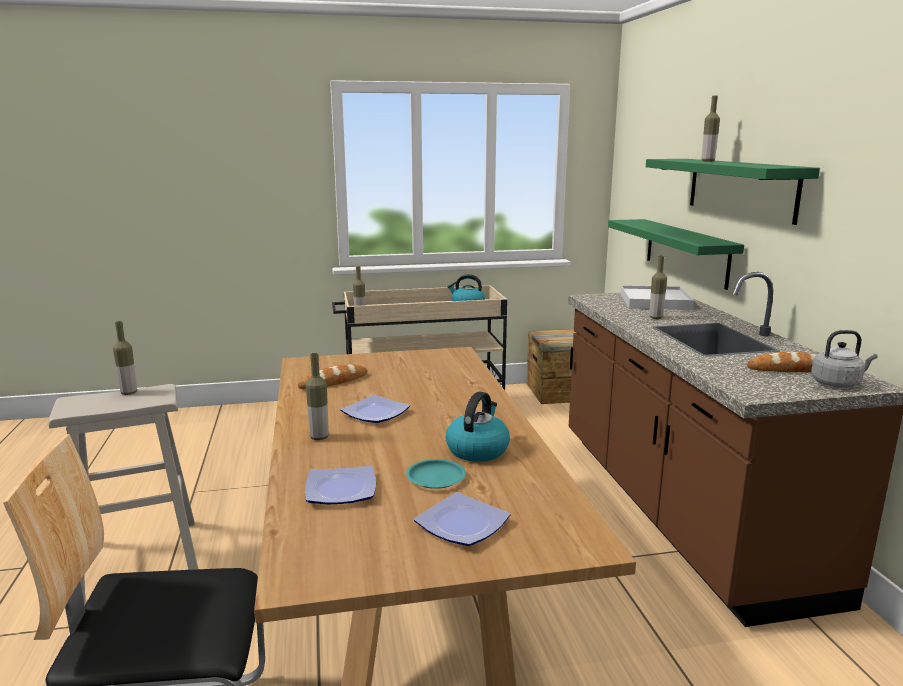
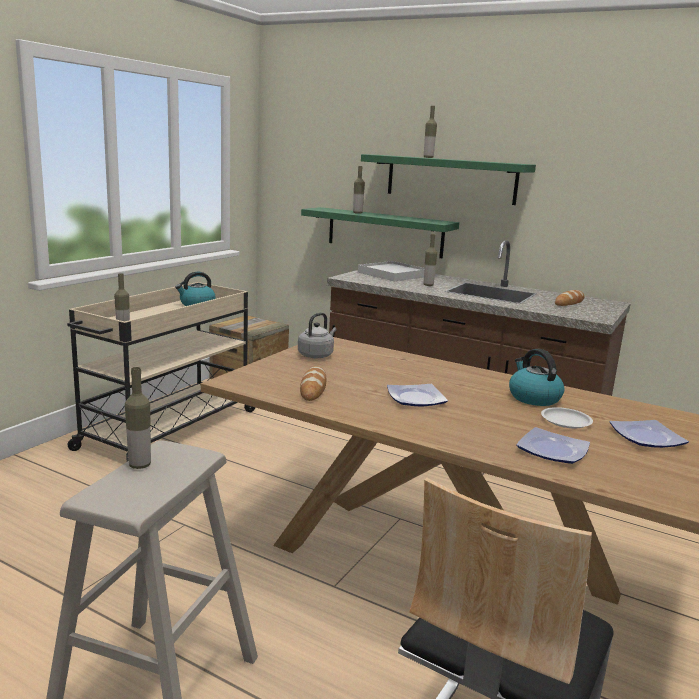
camera: 50 degrees left, 0 degrees up
(319, 437) = (437, 427): bottle -> bottle (357, 213)
(435, 478) = (566, 421): turquoise plate -> white plate
(838, 383) = (604, 305): grey kettle -> grey kettle (316, 355)

